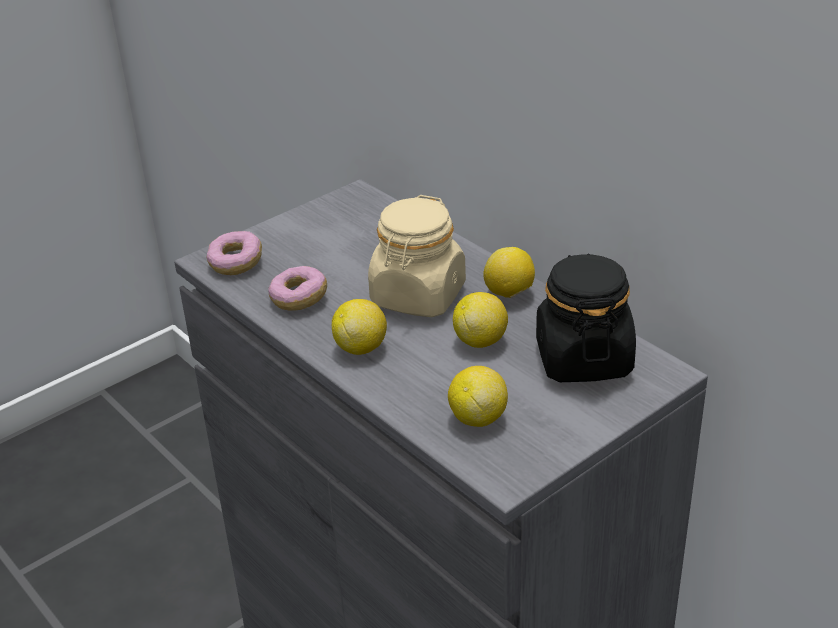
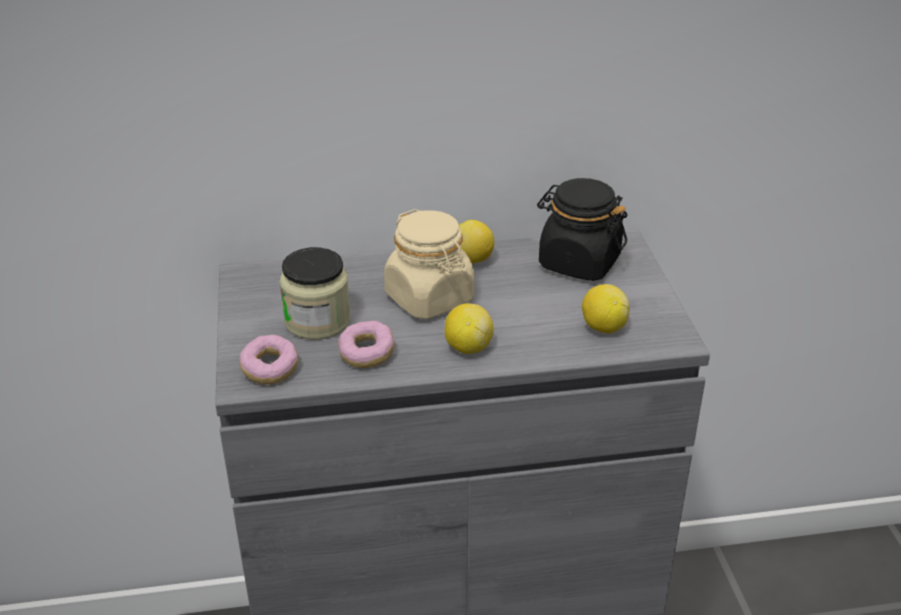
camera: 60 degrees left, 0 degrees up
(324, 256) = (317, 321): none -> jar
(480, 340) = (516, 293): lemon -> none

